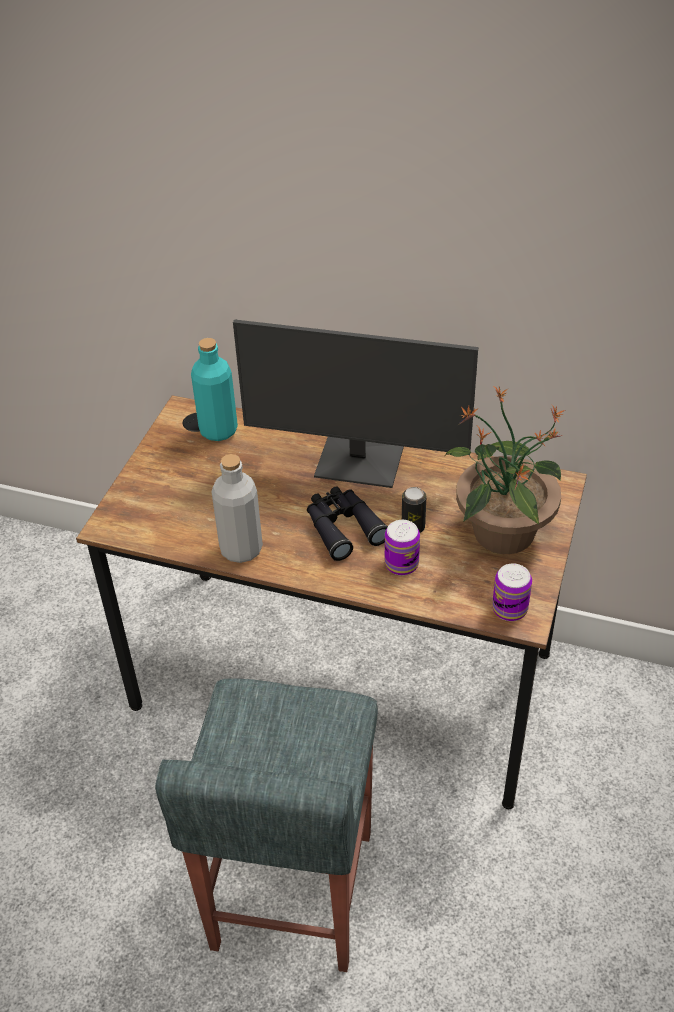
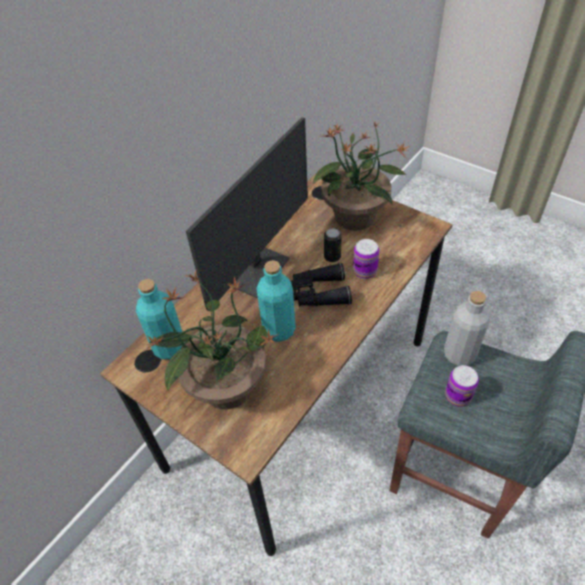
camera: 70 degrees left, 5 degrees up
(182, 487) = (225, 386): none -> potted plant
(241, 549) = (315, 358): grey bottle -> grey bottle (459, 354)
(272, 508) = (279, 330): none -> turquoise bottle
(509, 609) = (420, 231): can -> can (458, 396)

